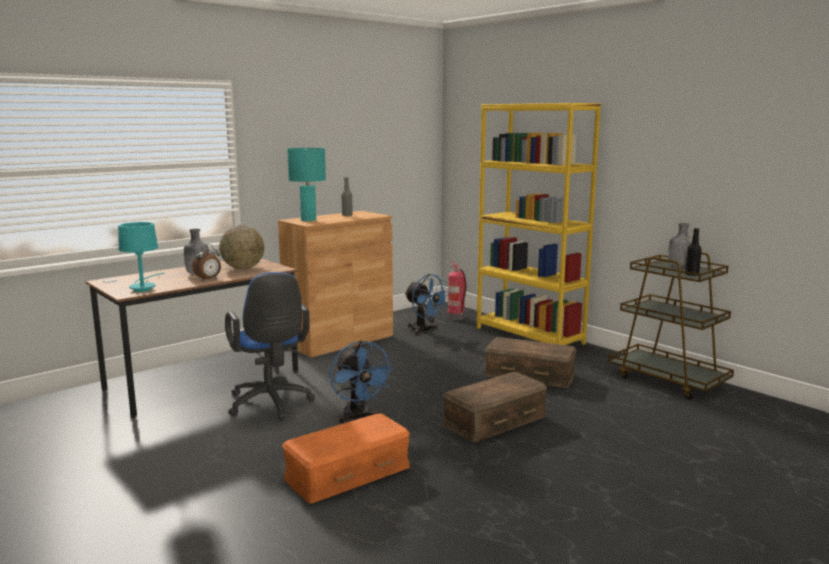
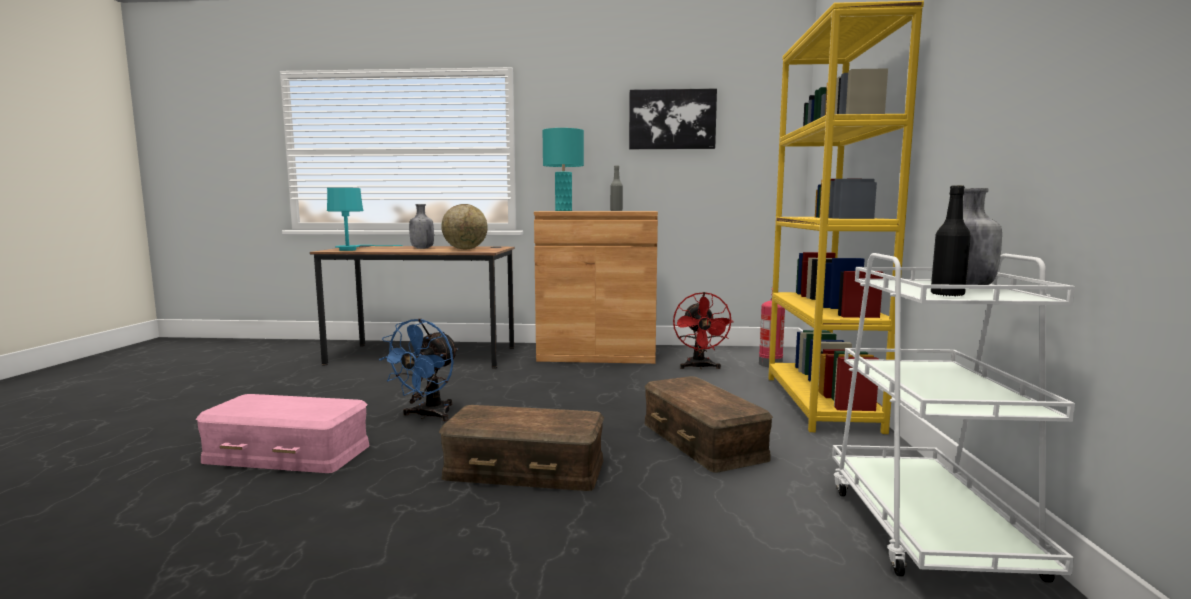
camera: 45 degrees right, 5 degrees down
(209, 279) = (410, 250): alarm clock -> none
(271, 404) = (408, 384): blue office chair -> none
(347, 472) = (289, 453): orange storage box -> pink storage box
(360, 131) = (672, 119): none -> picture
(424, 330) = (699, 367): blue fan -> red fan
(668, 380) = (927, 529): brown cart -> white cart

